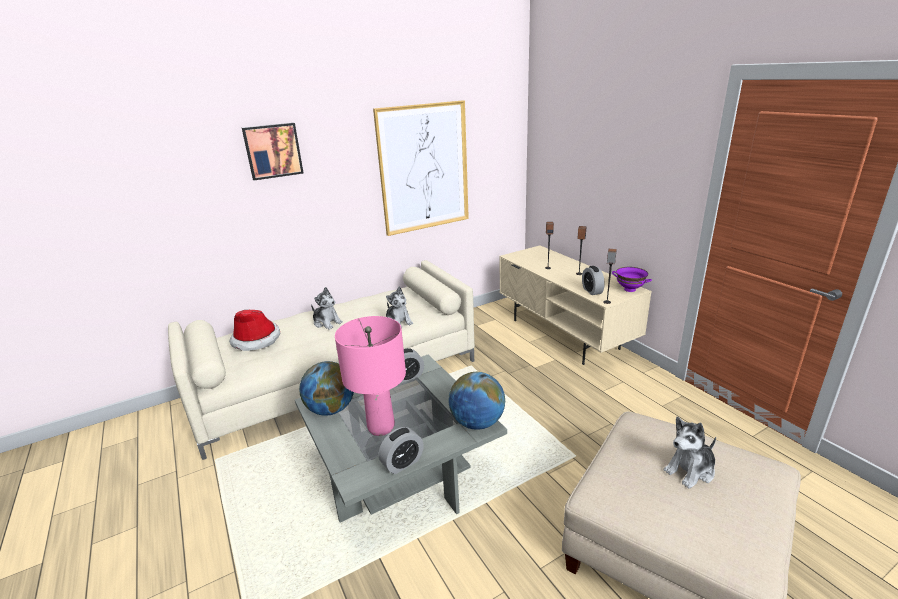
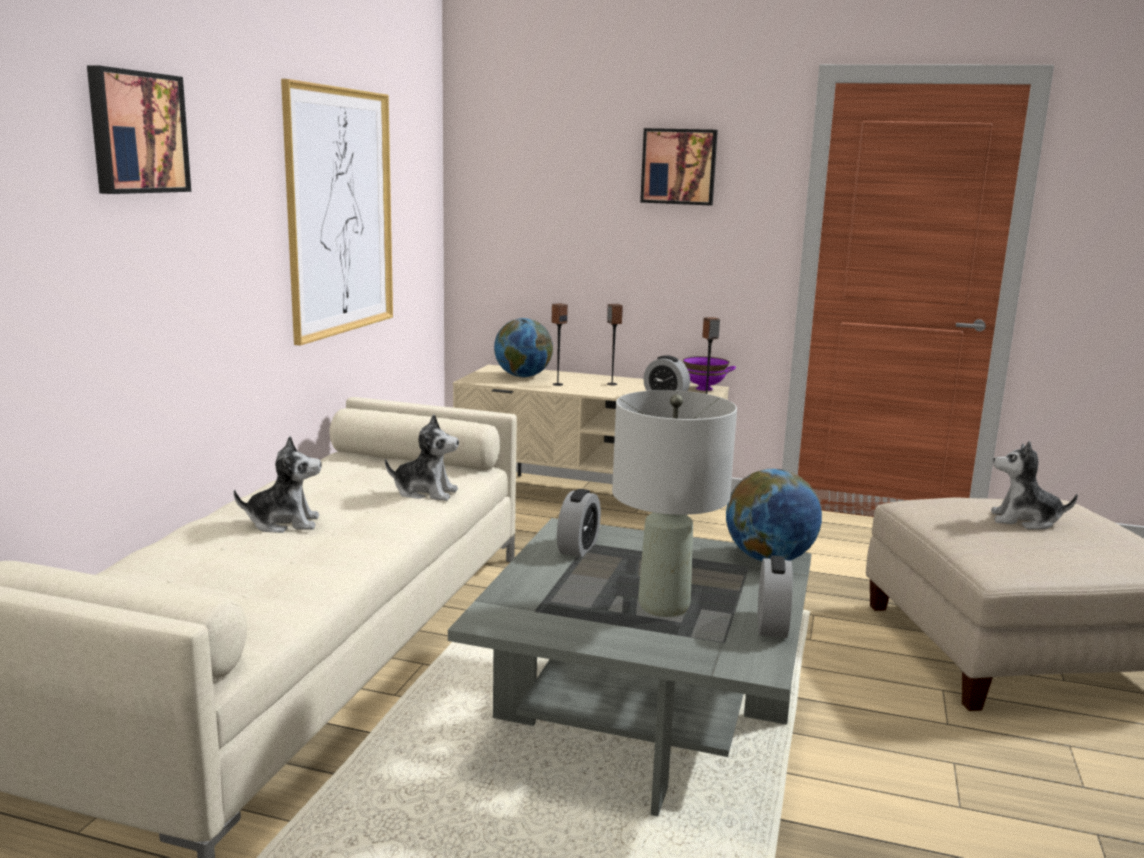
camera: 45 degrees left, 10 degrees down
(256, 340) = (175, 580): hat -> none
(331, 409) = (543, 617): globe -> globe (523, 376)
(381, 427) = (665, 606): pink table lamp -> grey table lamp
(635, 139) = (679, 166): none -> picture
(690, 470) = (1024, 521): plush toy -> plush toy turned 90 degrees clockwise

